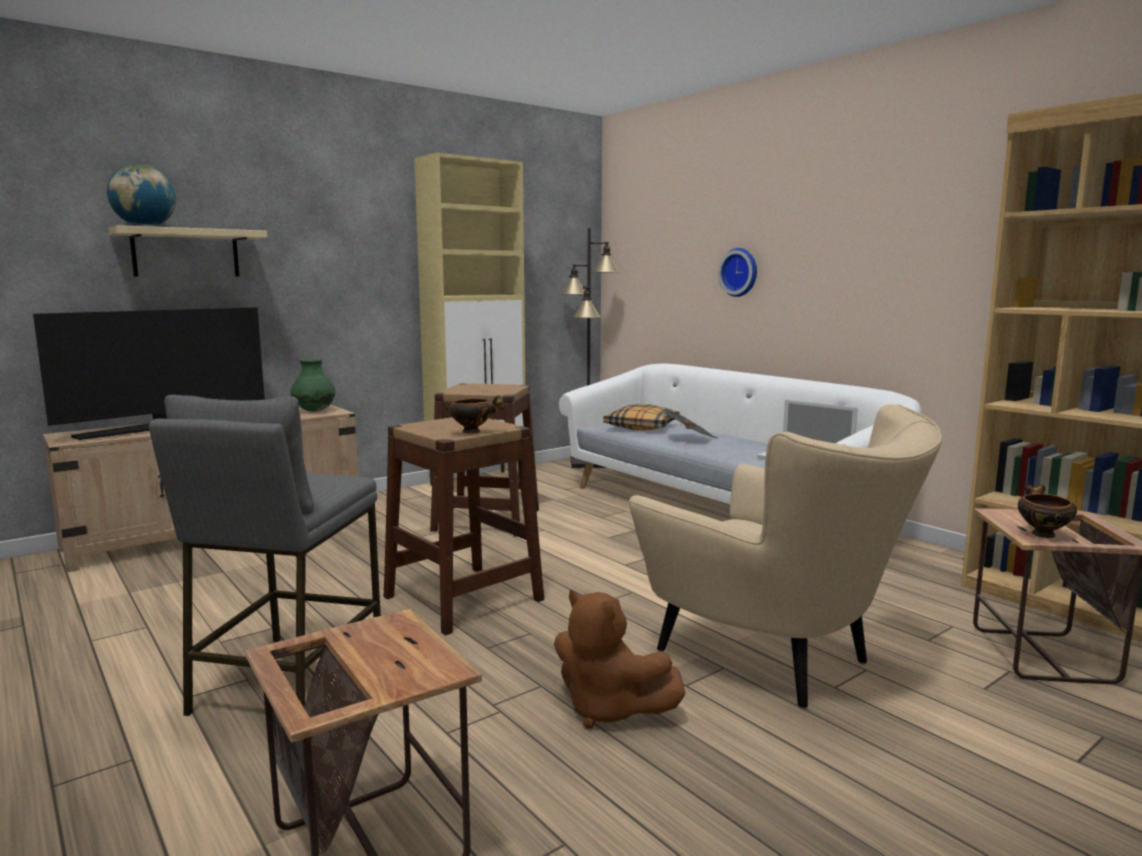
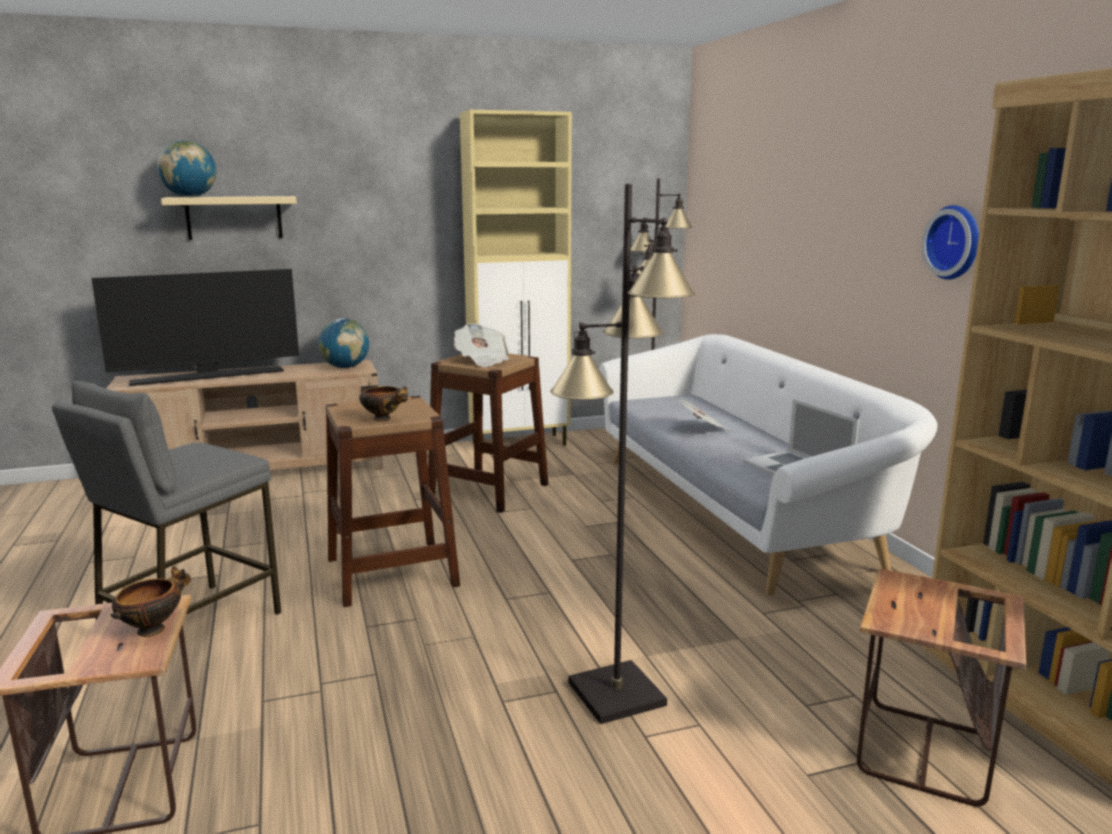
camera: 20 degrees right, 5 degrees up
(314, 411) = (345, 367): green vase -> globe
(483, 389) = (482, 361): none -> newspaper
(609, 710) = (410, 710): brown plush toy -> none
(641, 427) = (671, 407): pillow -> none
(740, 272) = (796, 239): wall clock -> wall clock (955, 242)
(776, 660) = (616, 695): beige armchair -> black floor lamp
(1041, 534) = (905, 616): bowl -> bowl (153, 629)

